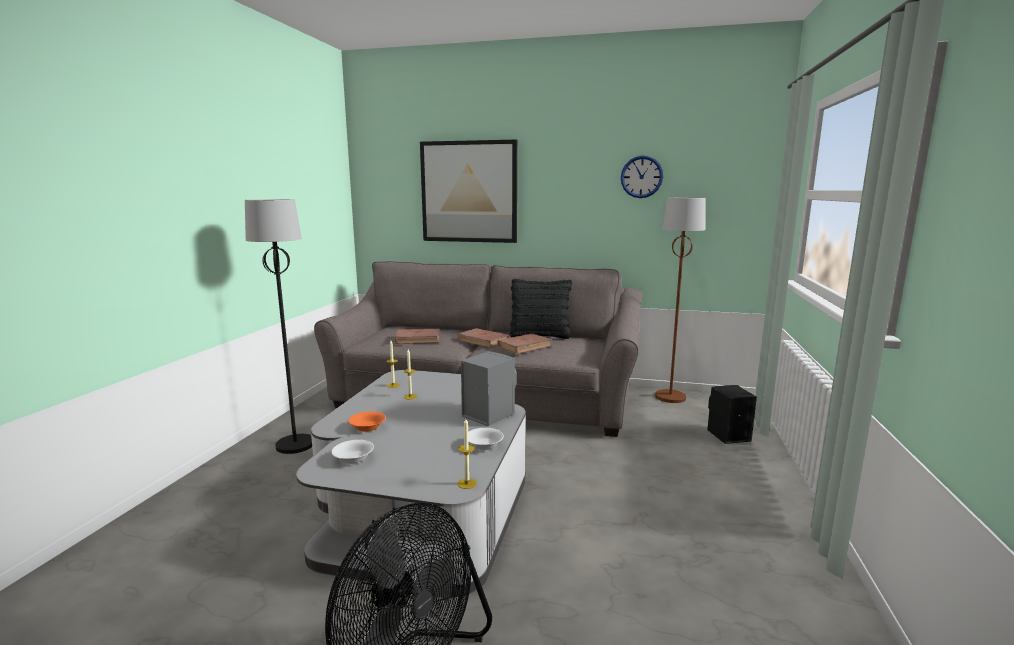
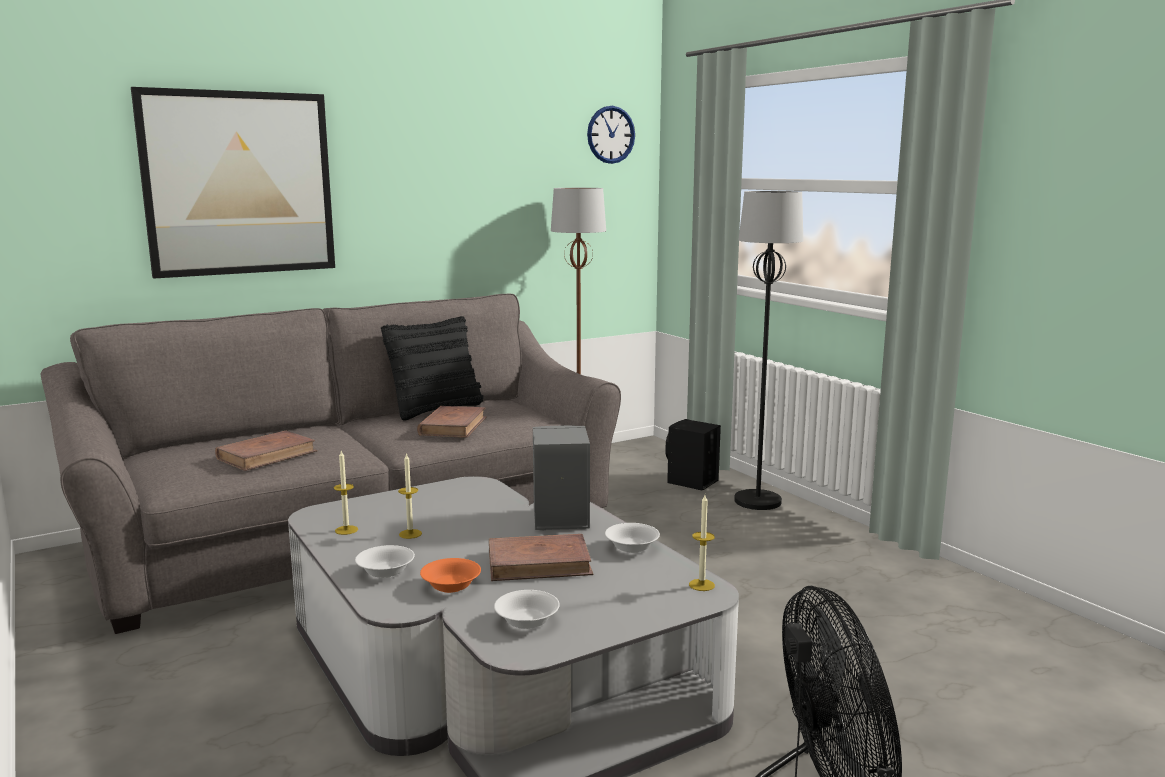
camera: 45 degrees left, 0 degrees up
(295, 445) = (160, 711): black floor lamp -> black floor lamp (757, 501)
(362, 410) = (385, 572): none -> white bowl
(483, 341) = (373, 433): brown book -> brown book (539, 563)
(641, 177) = (508, 159): wall clock -> wall clock (610, 134)

